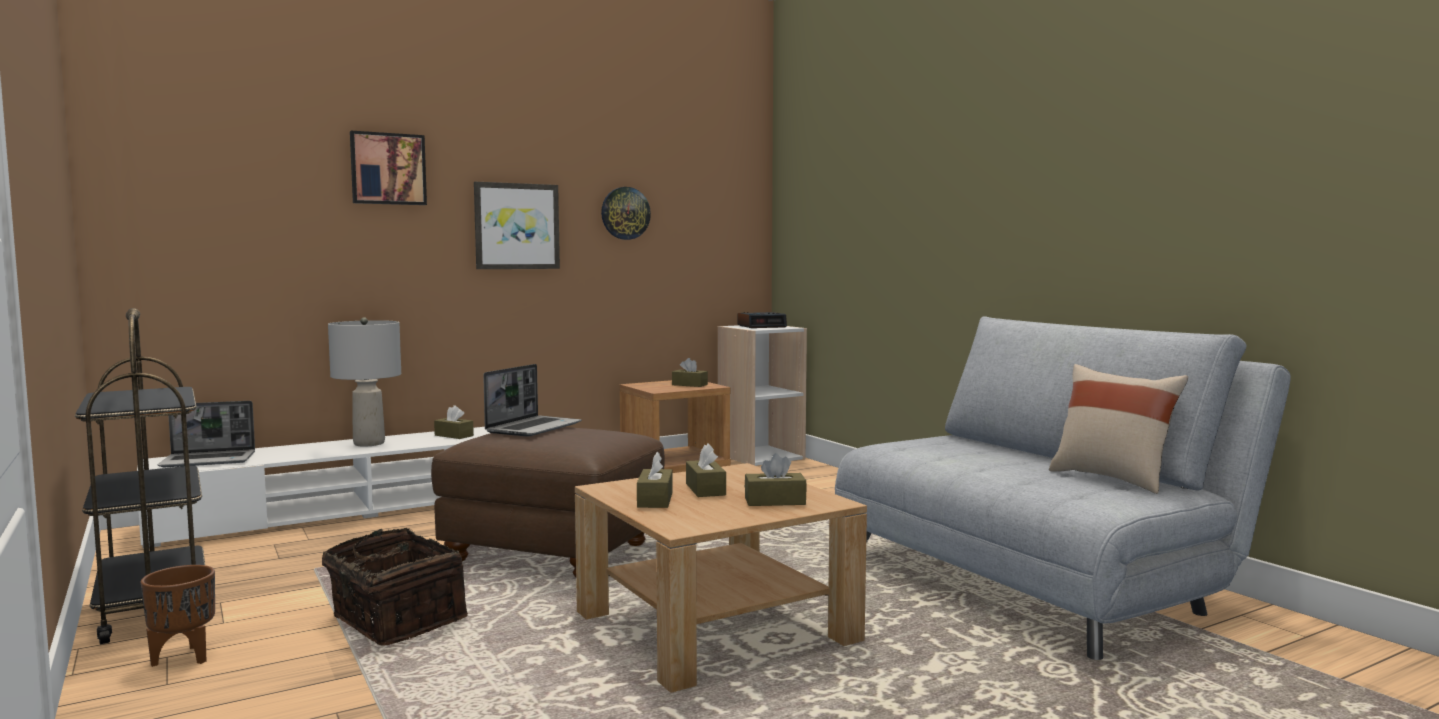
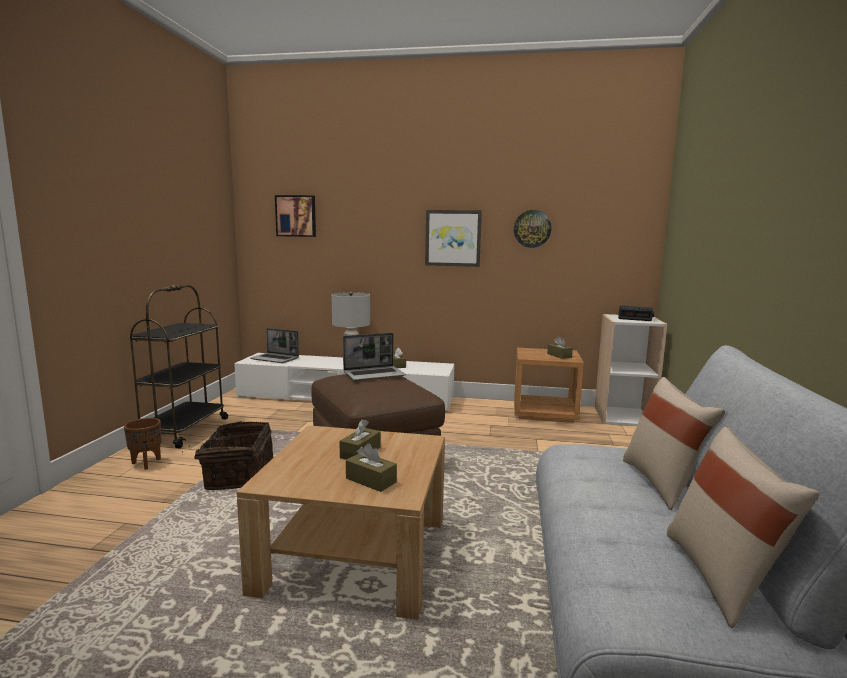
camera: 40 degrees right, 5 degrees up
(388, 169) = (376, 204): picture -> picture (296, 216)
(655, 500) = (313, 452): brown tissue box -> none
(988, 449) = (663, 483): none -> beige pillow

